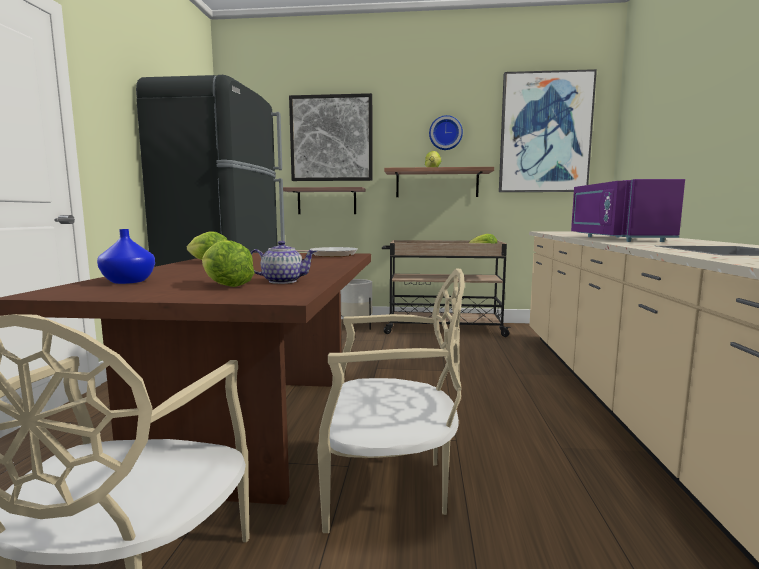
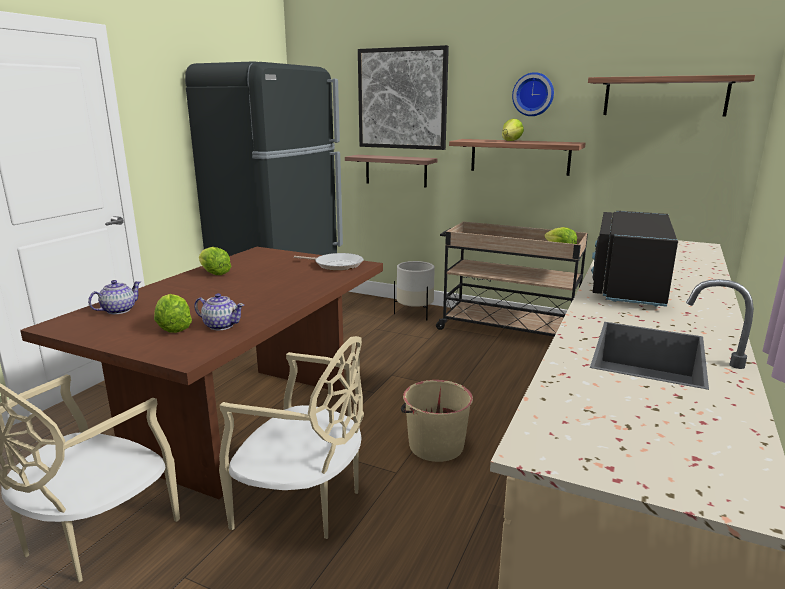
camera: 20 degrees right, 10 degrees up
(127, 281) = (118, 310): blue vase -> teapot
(469, 412) = (435, 445): none -> beige bucket
(544, 133) = (665, 96): picture -> shelf
(615, 239) = (626, 286): purple microwave -> black microwave

